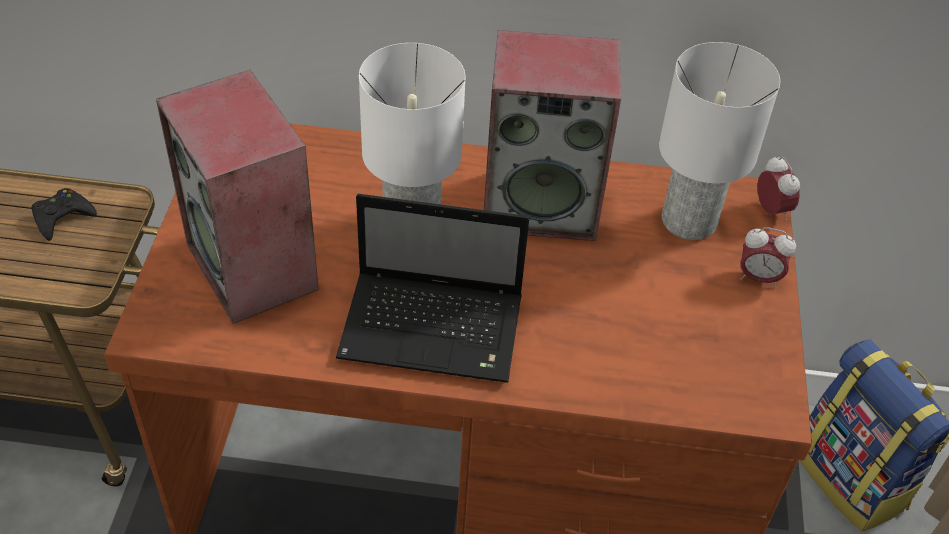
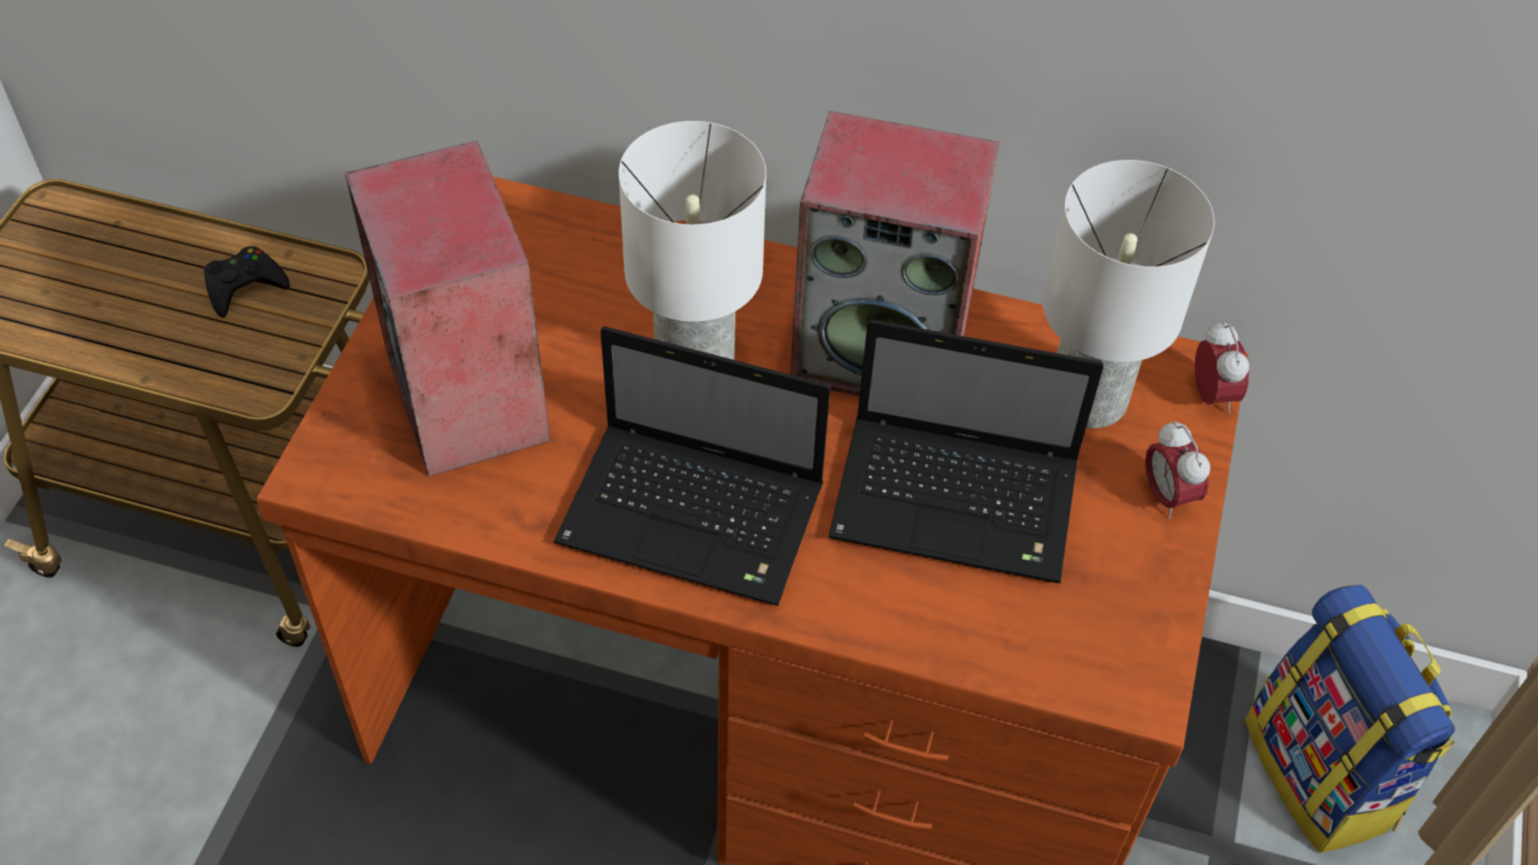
camera: 10 degrees right, 5 degrees up
(619, 297) = (960, 501): none -> laptop
(758, 278) = (1167, 496): alarm clock -> alarm clock turned 45 degrees clockwise

